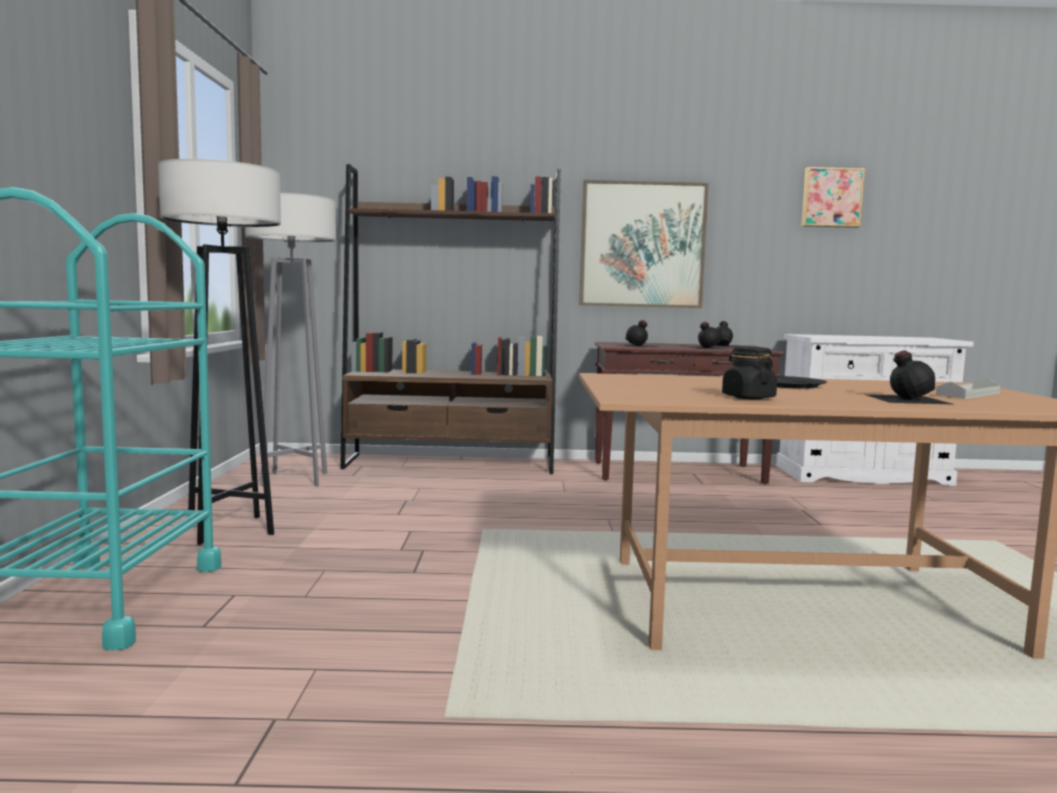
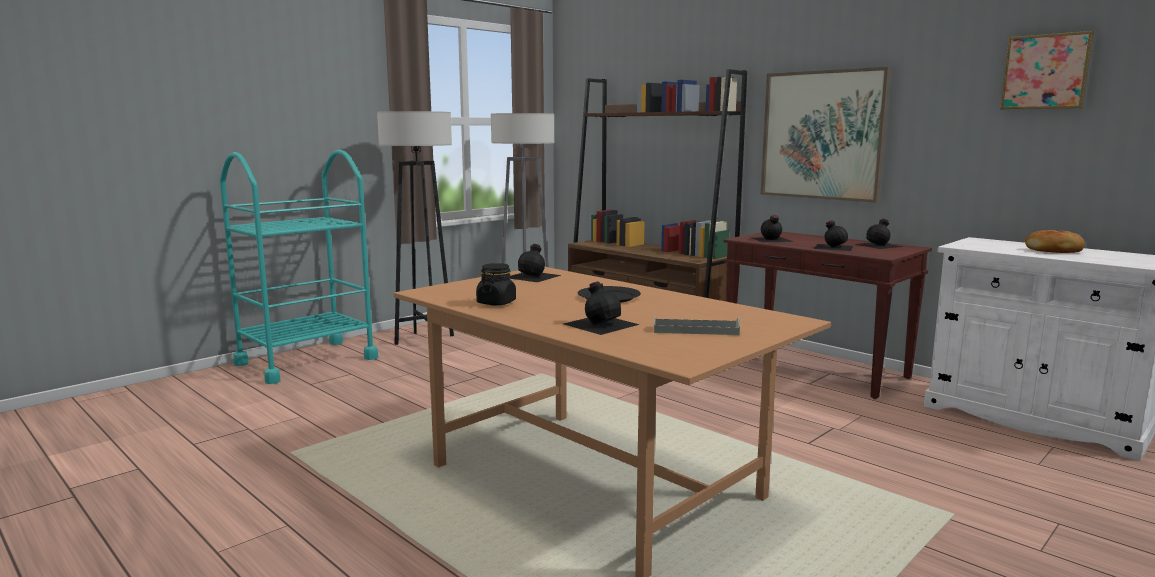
camera: 45 degrees right, 5 degrees up
(631, 379) = (533, 276): none -> black bottle
(870, 337) = (1054, 251): none -> bread

